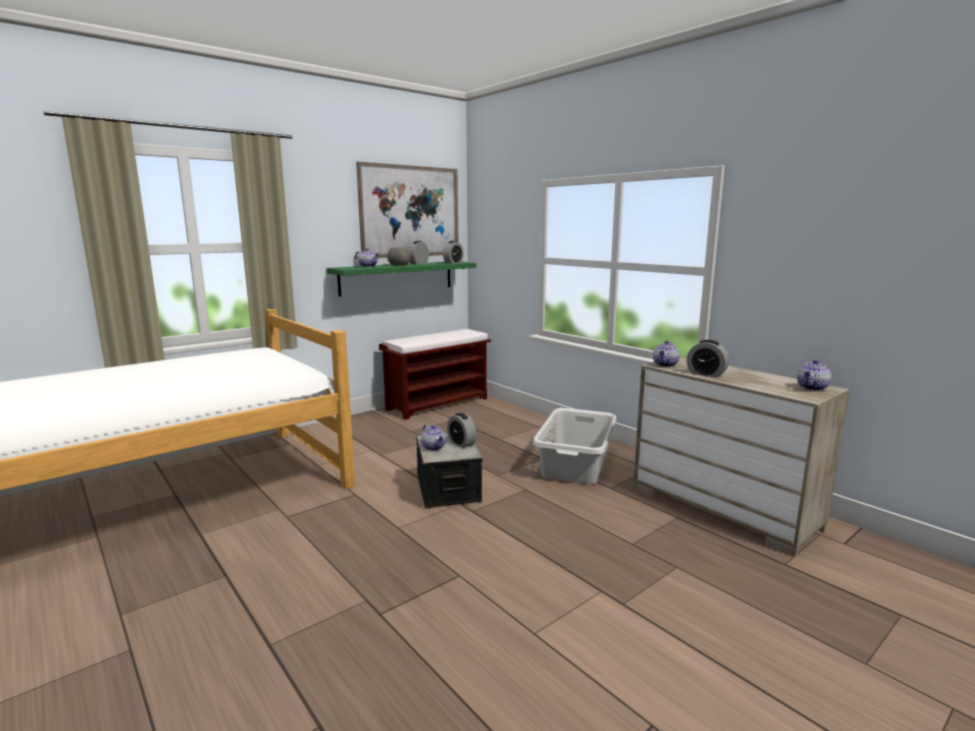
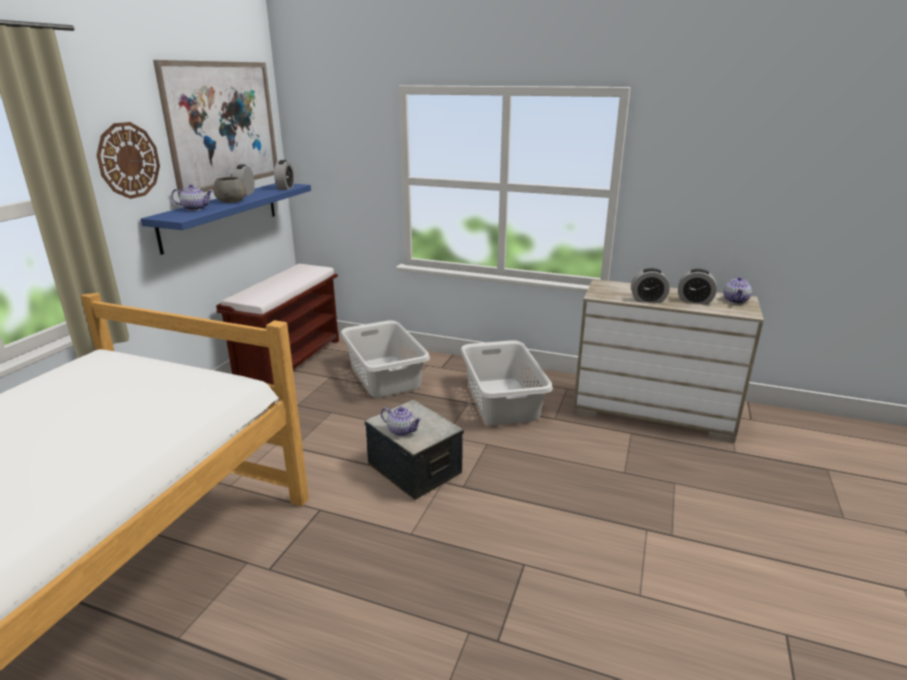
camera: 30 degrees left, 10 degrees up
(324, 227) = (128, 160): none -> wall clock
(397, 277) = (221, 215): green shelf -> blue shelf
(461, 443) = (424, 417): alarm clock -> alarm clock (694, 301)
(496, 427) = (385, 376): none -> grey laundry basket
(665, 365) = (602, 294): teapot -> none

